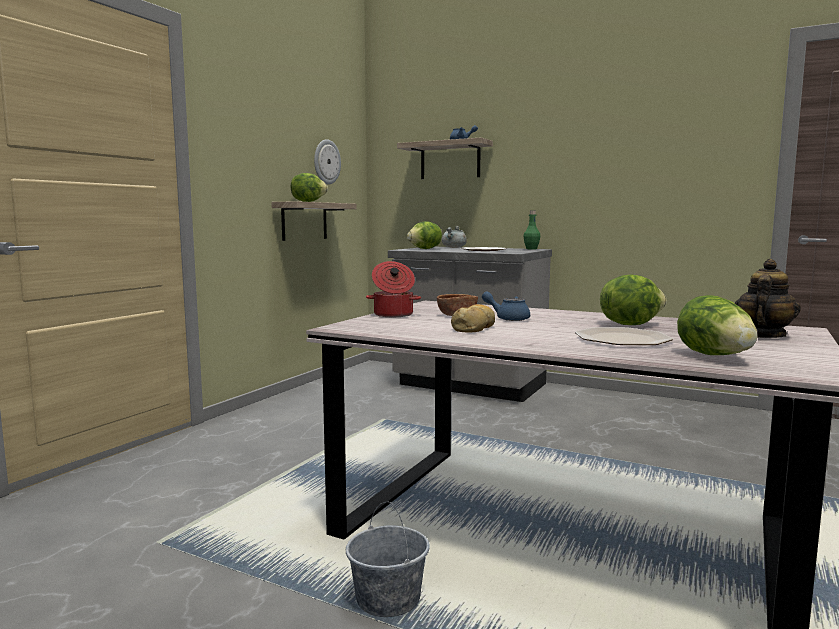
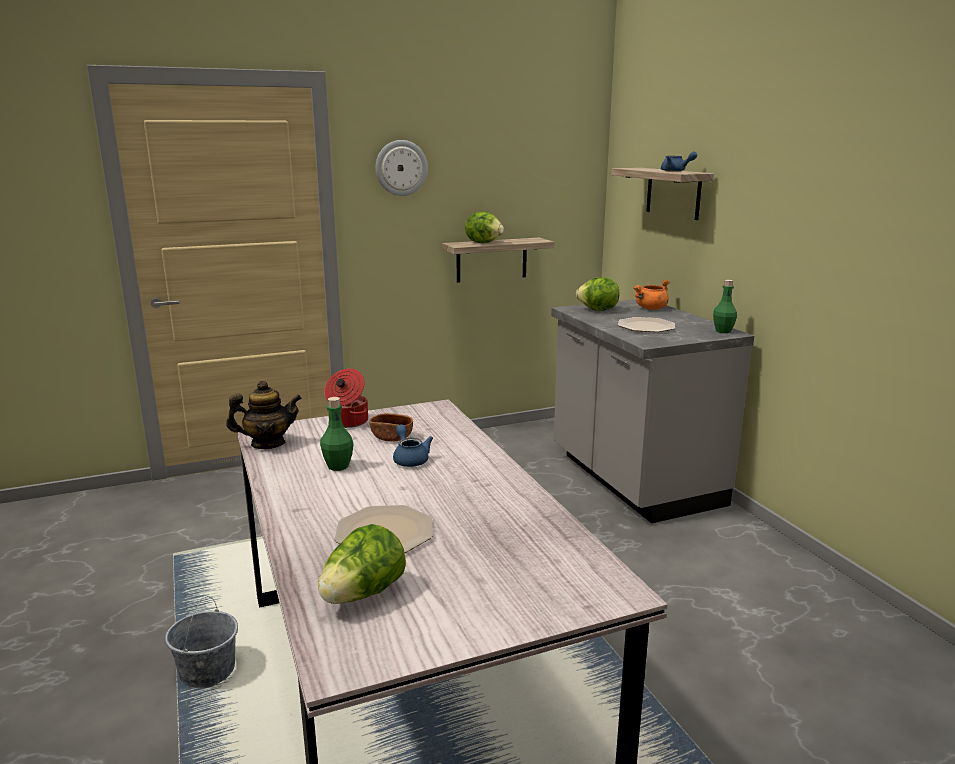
camera: 40 degrees right, 10 degrees up
(326, 162) = (531, 190): wall clock -> wall clock (401, 168)
(454, 247) = (651, 308): grey cooking pot -> orange cooking pot
(474, 328) = (338, 466): bread -> green bottle
(629, 324) = (476, 509): lettuce -> none
(763, 336) = (527, 585): teapot -> teapot (268, 444)

